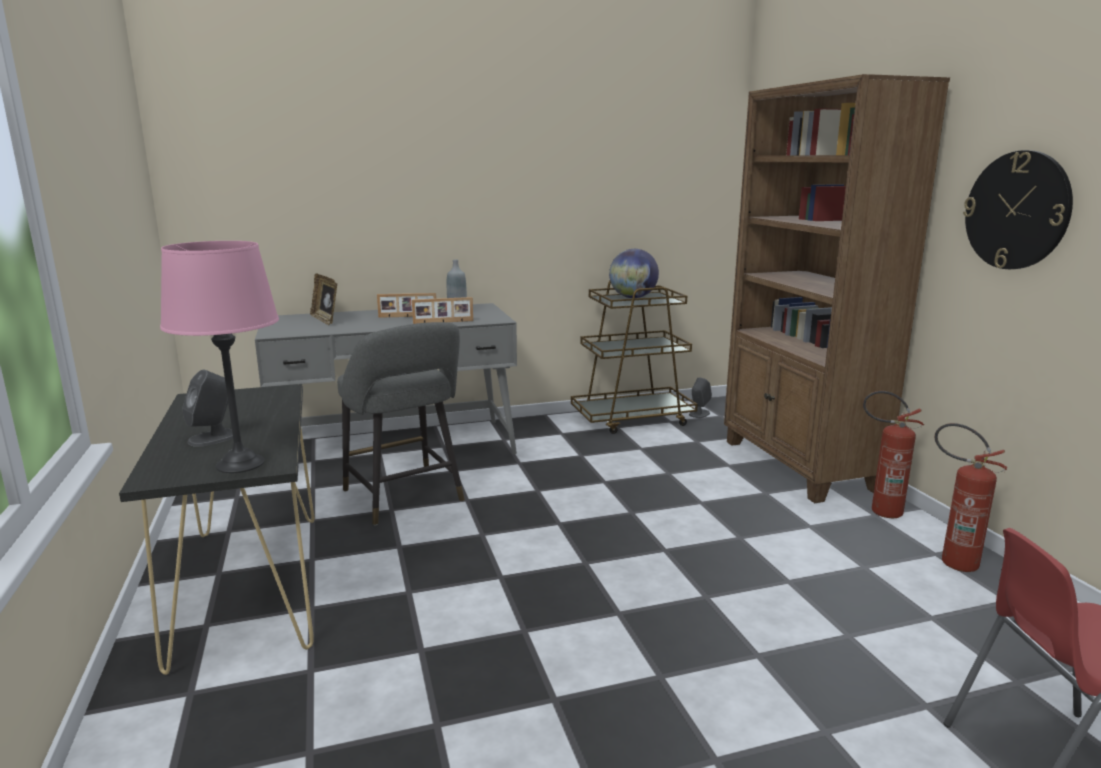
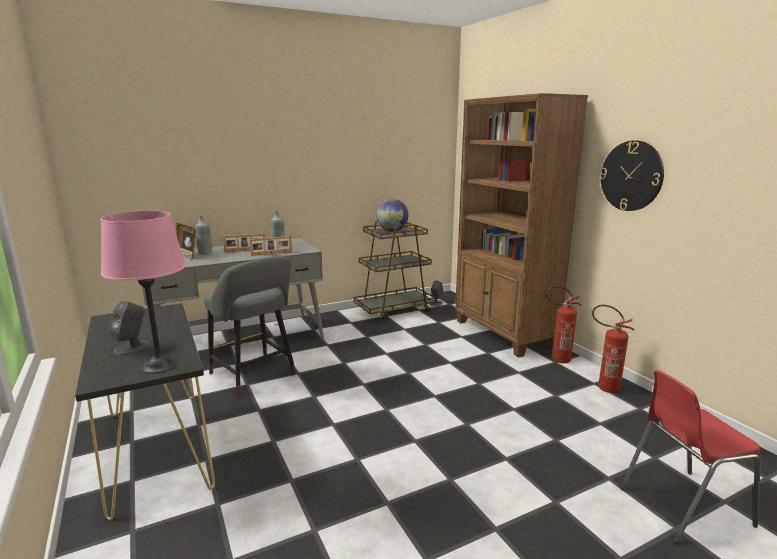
camera: 10 degrees left, 0 degrees up
(351, 318) = (205, 253): none -> grey bottle

